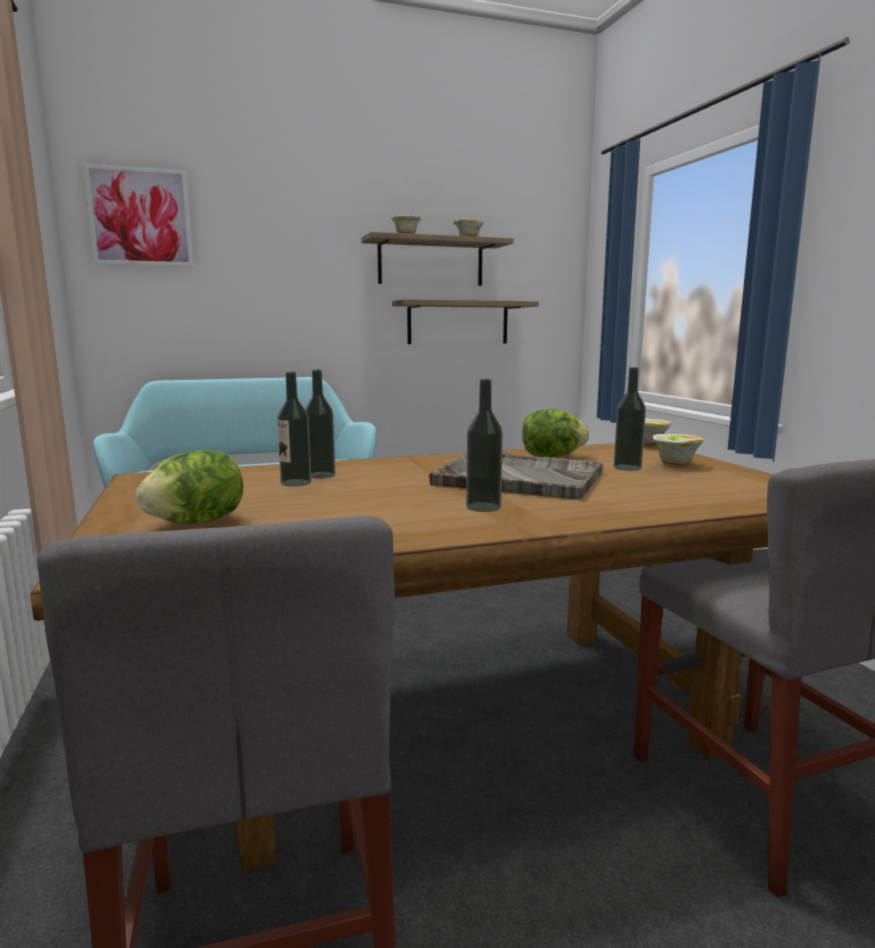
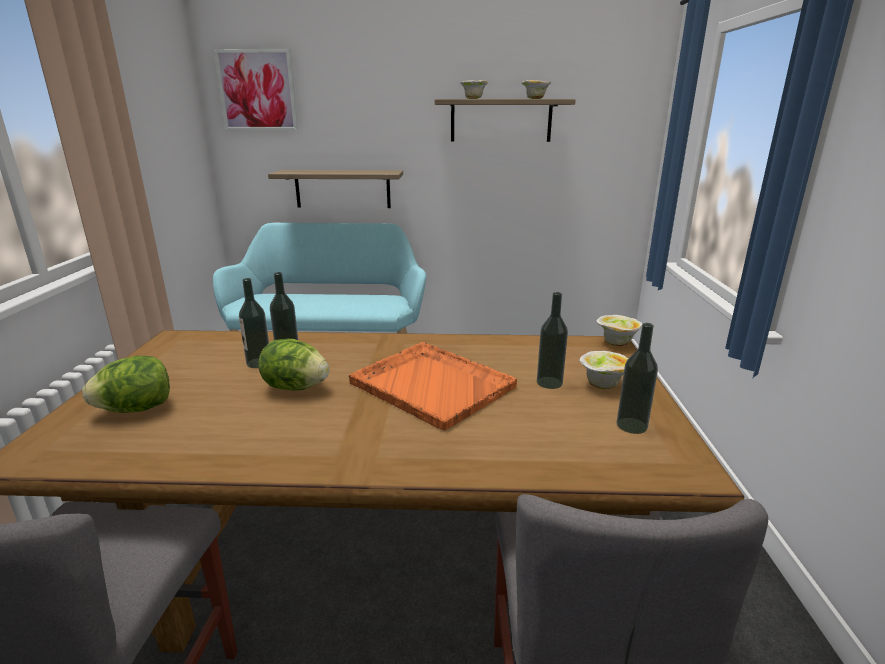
camera: 20 degrees right, 10 degrees up
(458, 322) = (525, 176): shelf -> shelf (342, 189)
(483, 507) = (351, 427): bottle -> bottle (631, 425)
(517, 478) = (431, 384): grey tray -> orange tray
(552, 457) = (501, 352): lettuce -> lettuce (295, 387)

